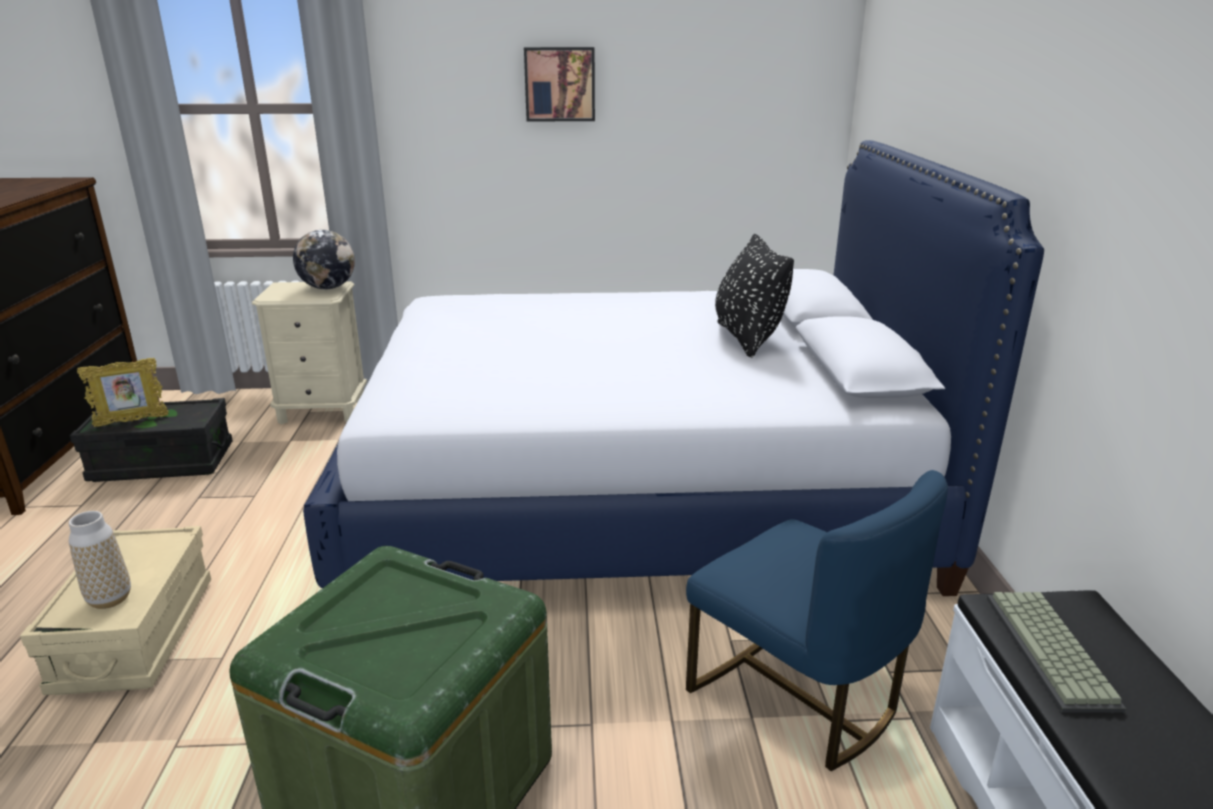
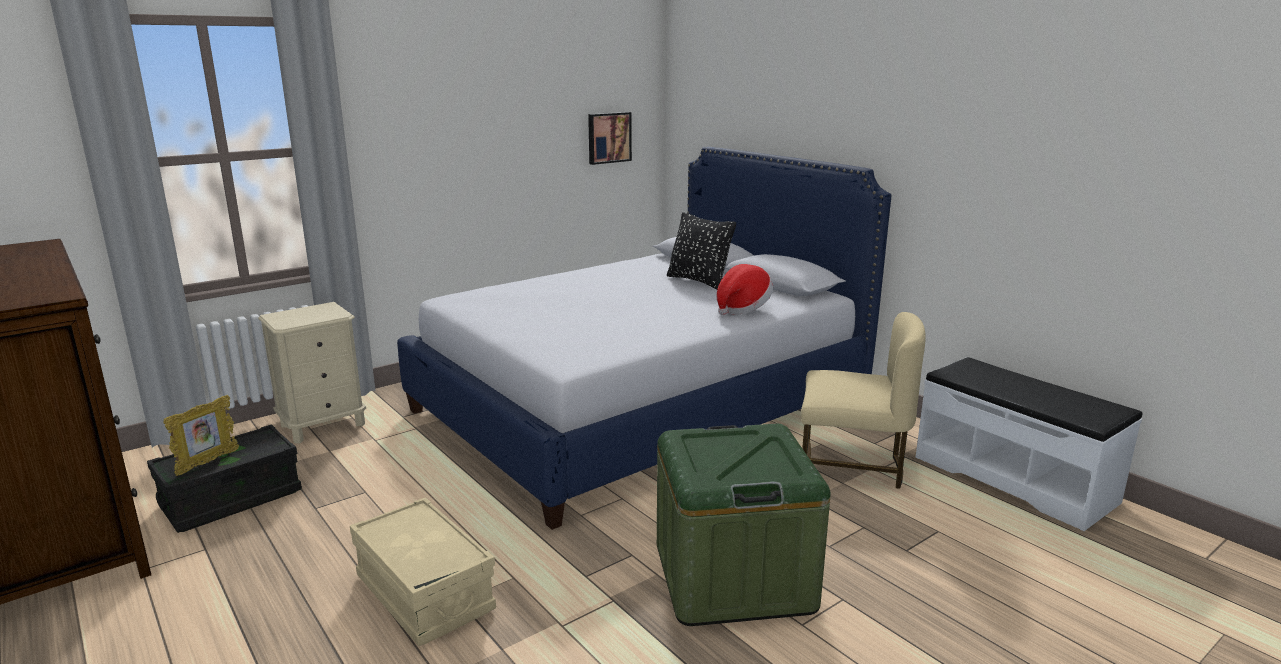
camera: 35 degrees left, 5 degrees down
(110, 599) = (437, 554): vase -> none
(328, 288) = (325, 309): globe -> none
(560, 84) = (482, 120): picture -> picture (608, 137)
(730, 393) = (742, 308): none -> hat
(797, 696) = (850, 467): blue chair -> beige chair
(1053, 651) = (984, 380): keyboard -> none

